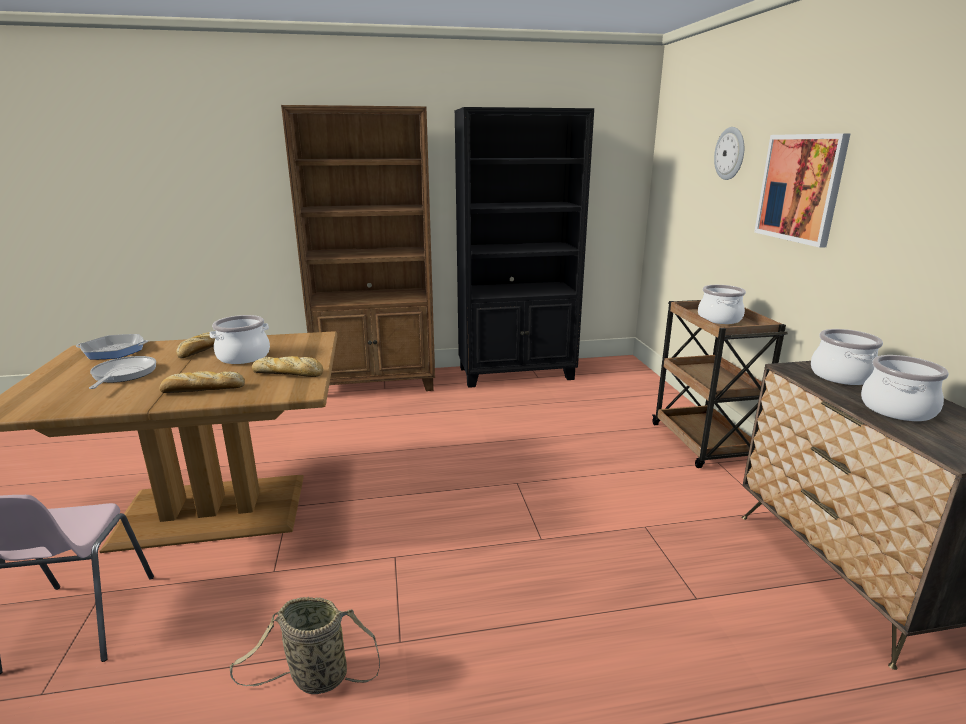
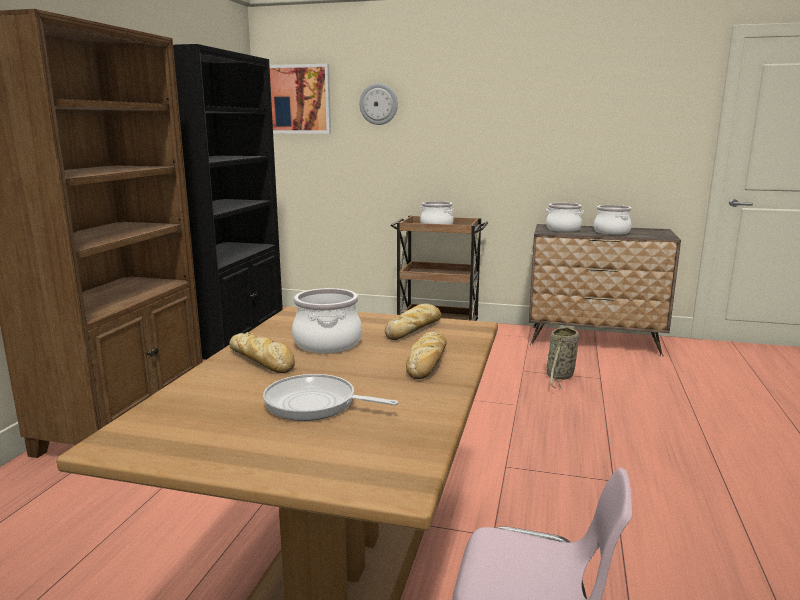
camera: 65 degrees left, 5 degrees down
(114, 351) = (174, 416): frying pan -> none
(315, 678) = (645, 524): basket -> basket (559, 377)
(800, 188) = (464, 125): picture -> picture (299, 99)

